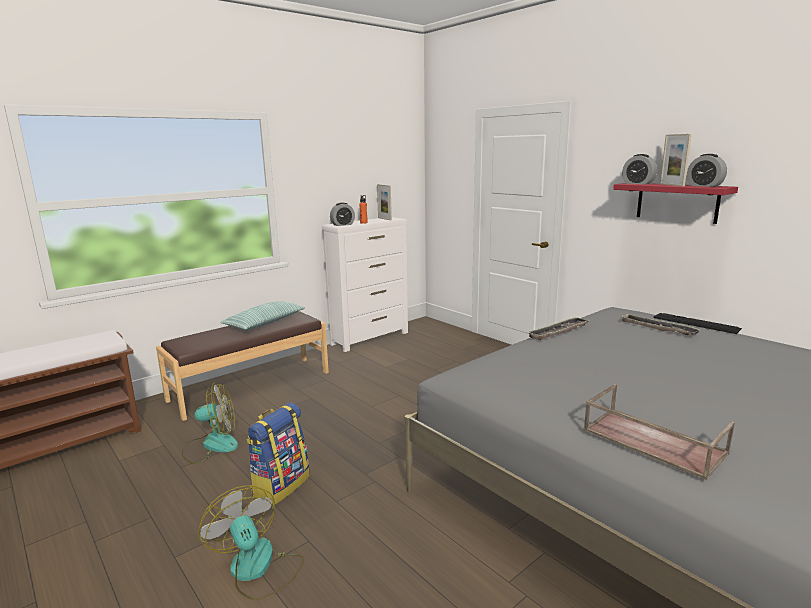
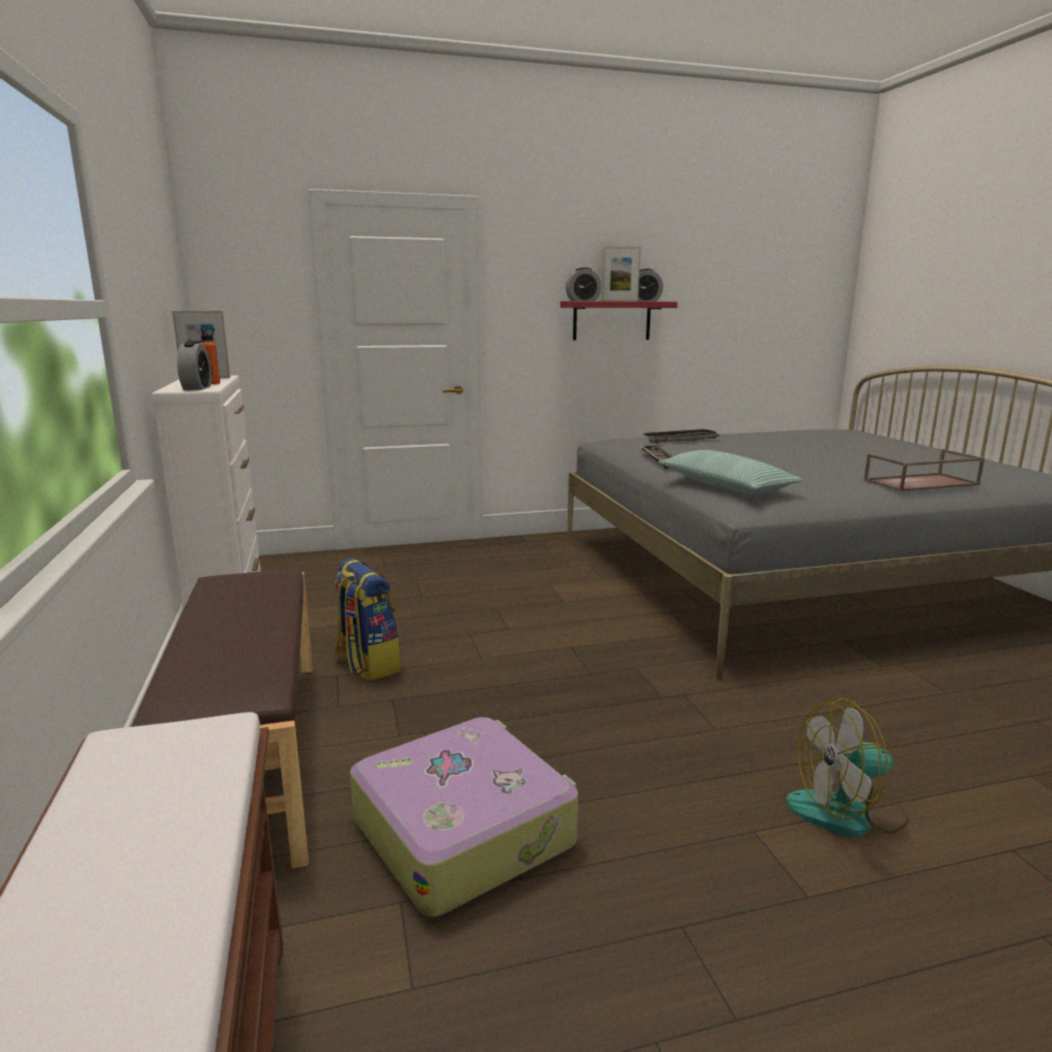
camera: 65 degrees left, 0 degrees up
(211, 445) = (464, 829): fan -> suitcase
(264, 323) = (233, 608): pillow -> pillow (725, 486)
(280, 485) = (653, 767): backpack -> backpack (367, 664)

